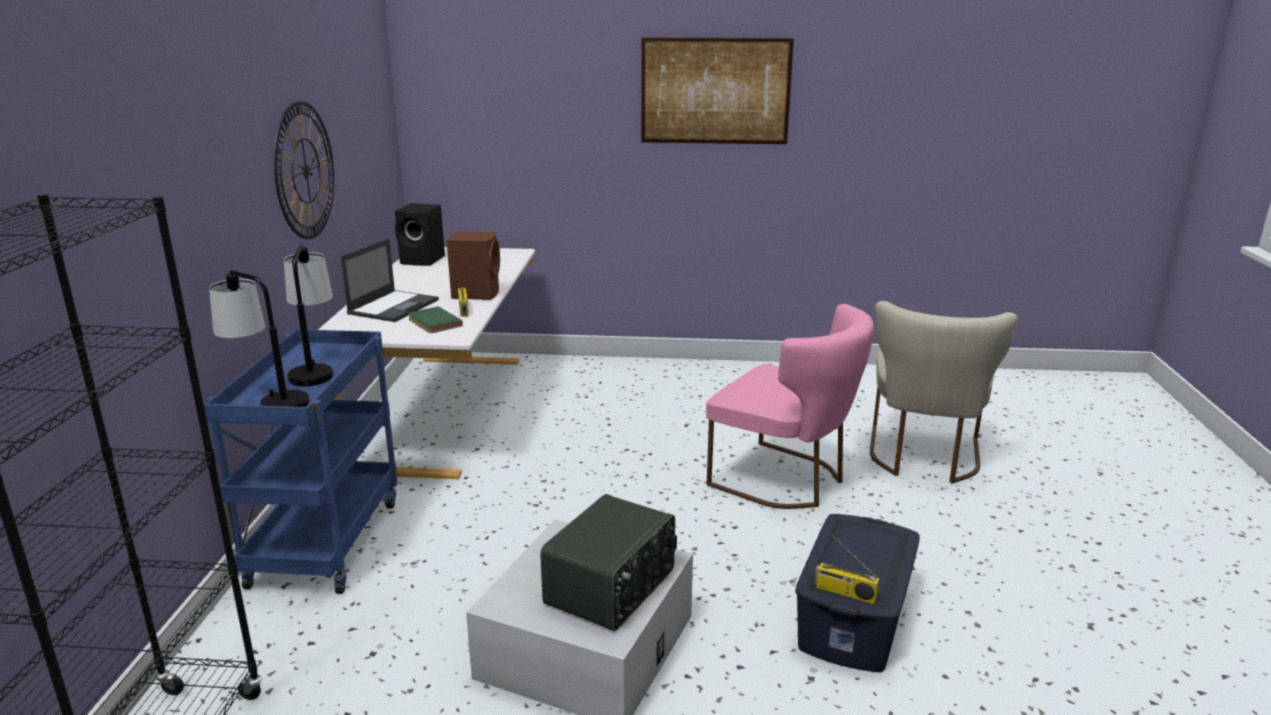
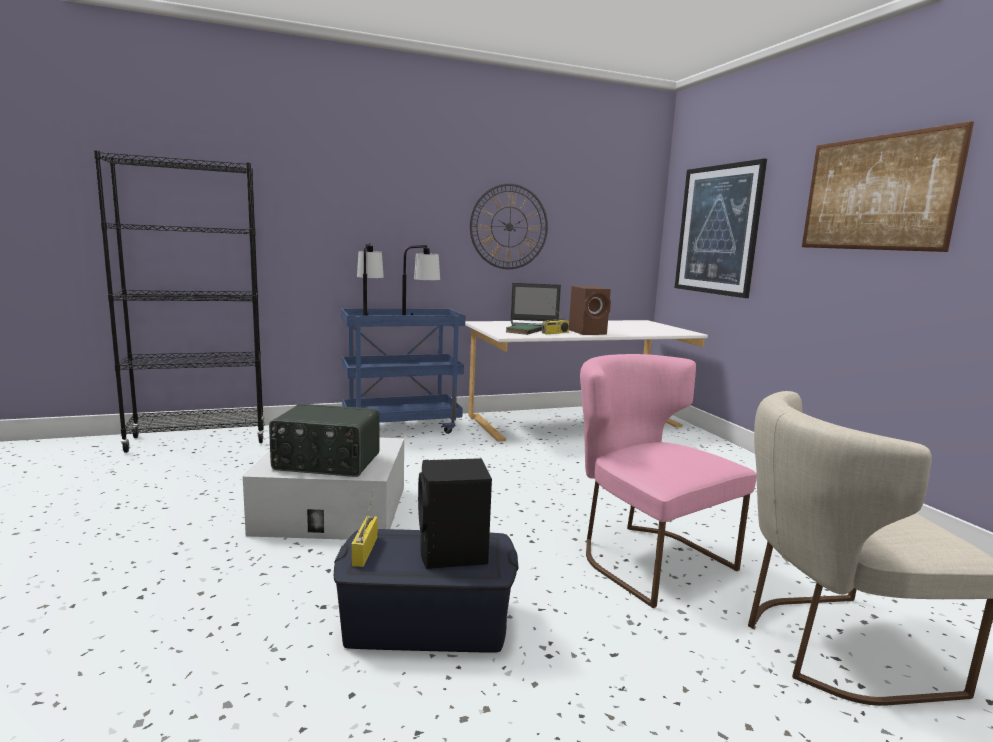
camera: 65 degrees right, 10 degrees down
(424, 260) = (625, 322): black speaker -> black speaker (452, 554)
(509, 123) = (717, 230): none -> picture
(786, 480) = (644, 556): pink chair -> pink chair turned 135 degrees clockwise

